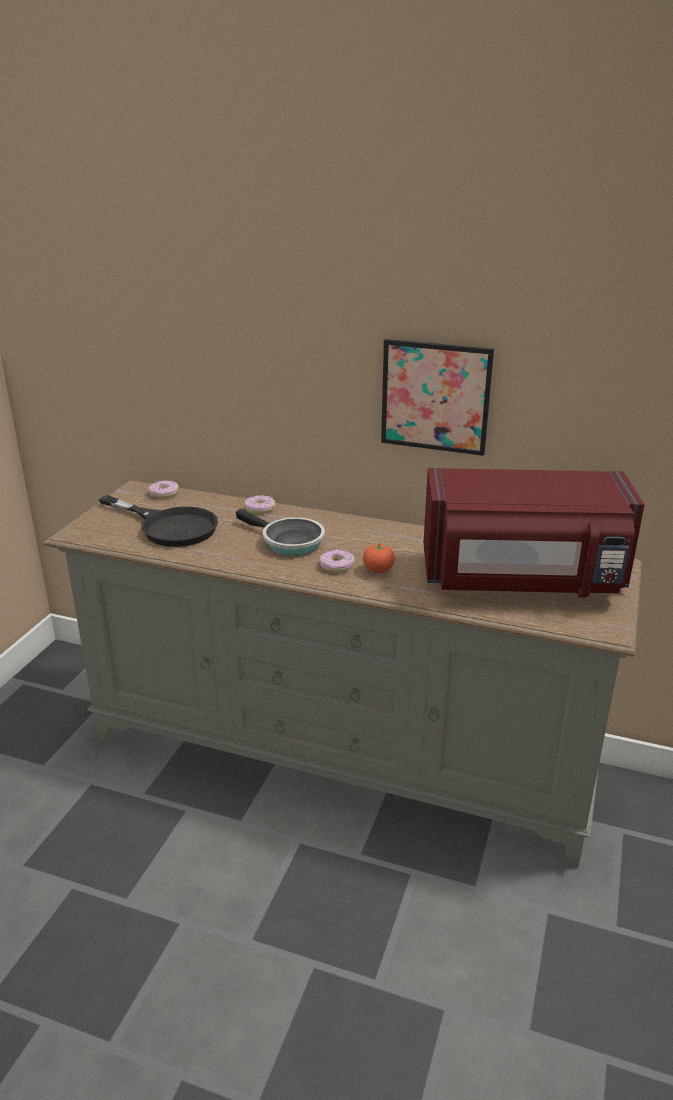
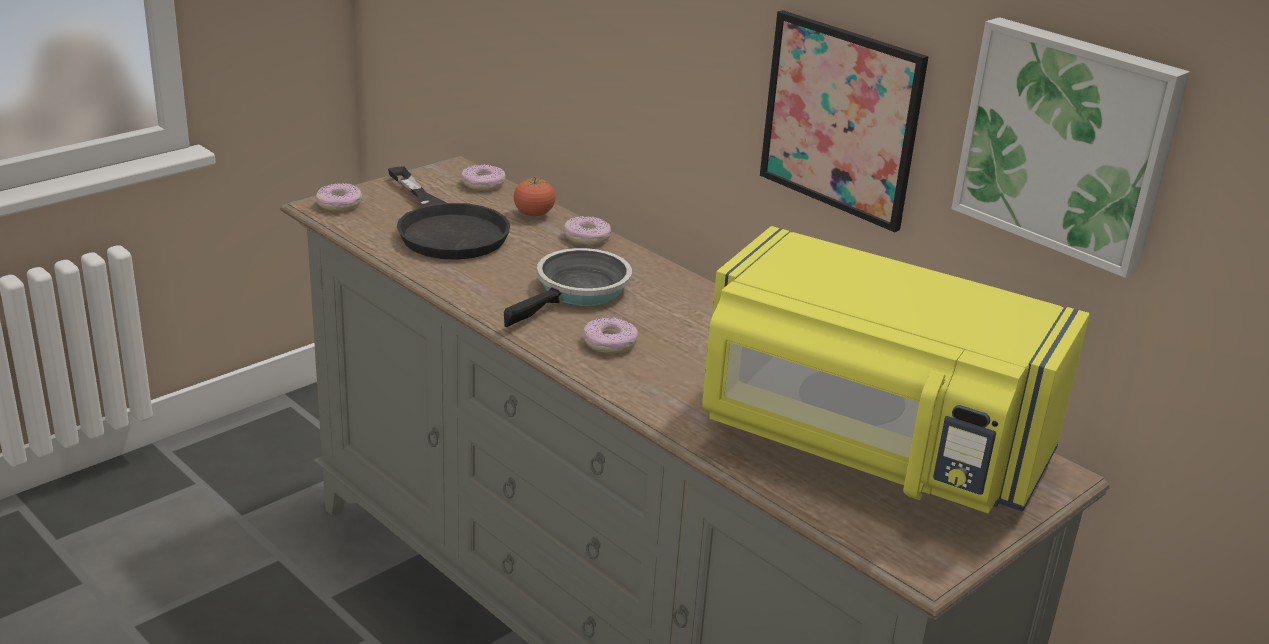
camera: 25 degrees right, 0 degrees up
(85, 530) = (339, 204): none -> donut
(288, 542) = (578, 292): frying pan -> frying pan turned 120 degrees counterclockwise
(378, 570) = (661, 367): tomato -> tomato (534, 214)
(522, 579) = (867, 447): red microwave -> yellow microwave
(591, 380) = (1068, 142): none -> picture

